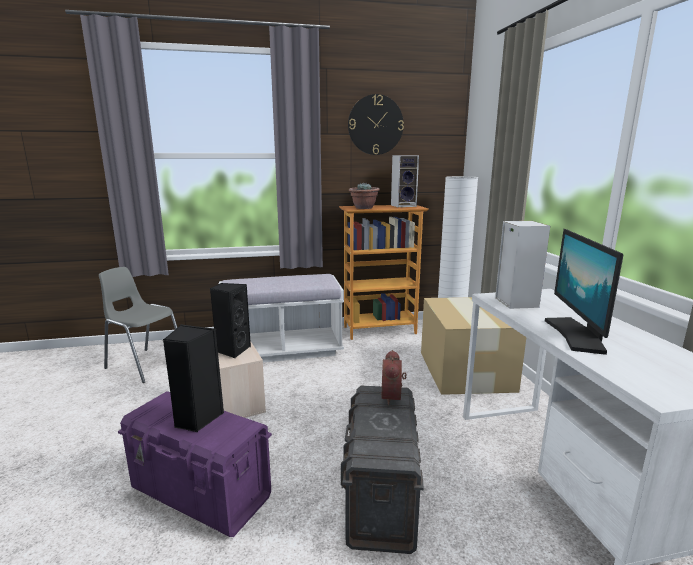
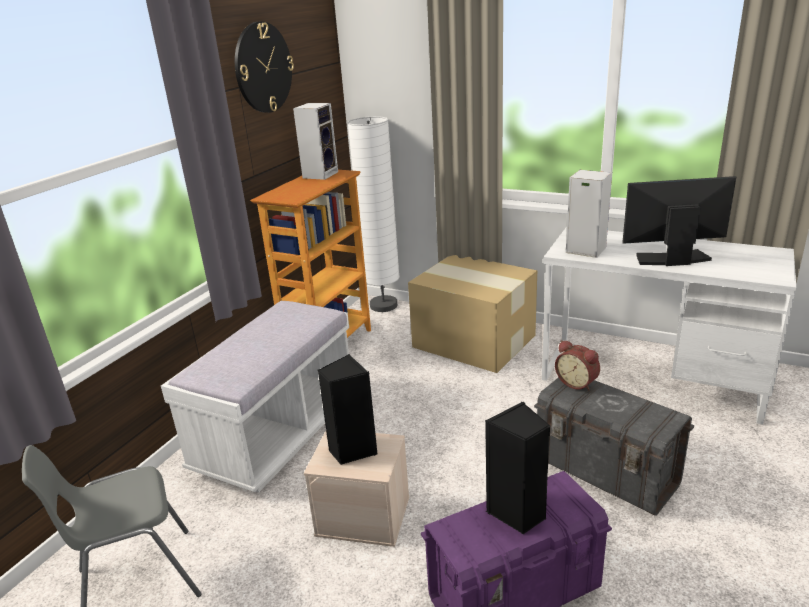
camera: 50 degrees left, 10 degrees up
(364, 208) = (297, 193): potted plant -> none
(576, 335) = (672, 259): monitor -> monitor turned 135 degrees clockwise

